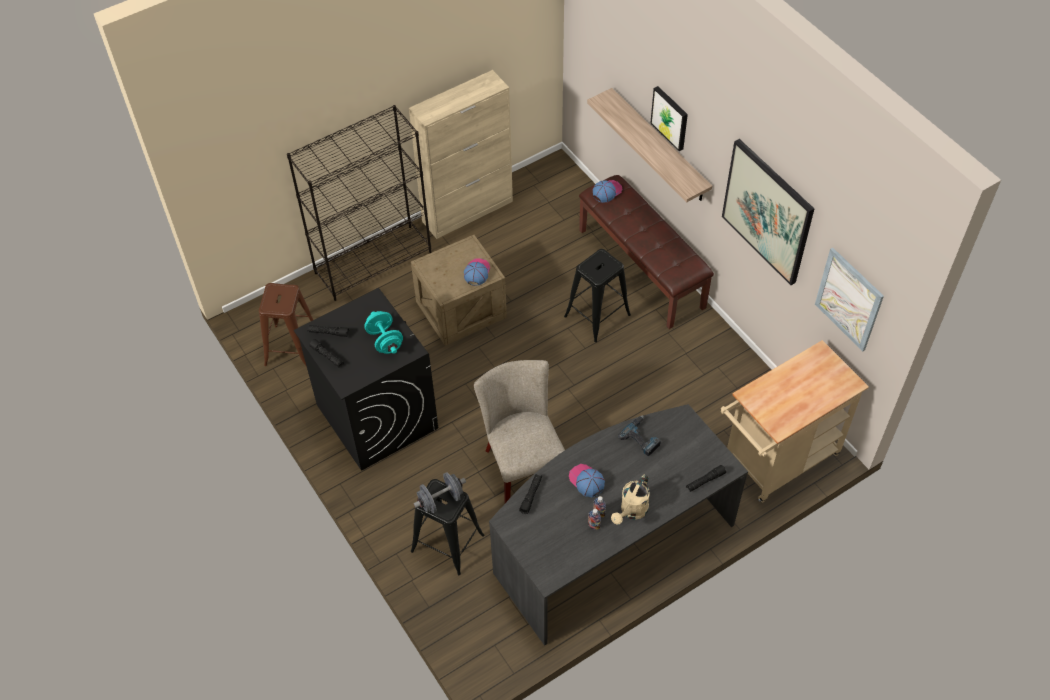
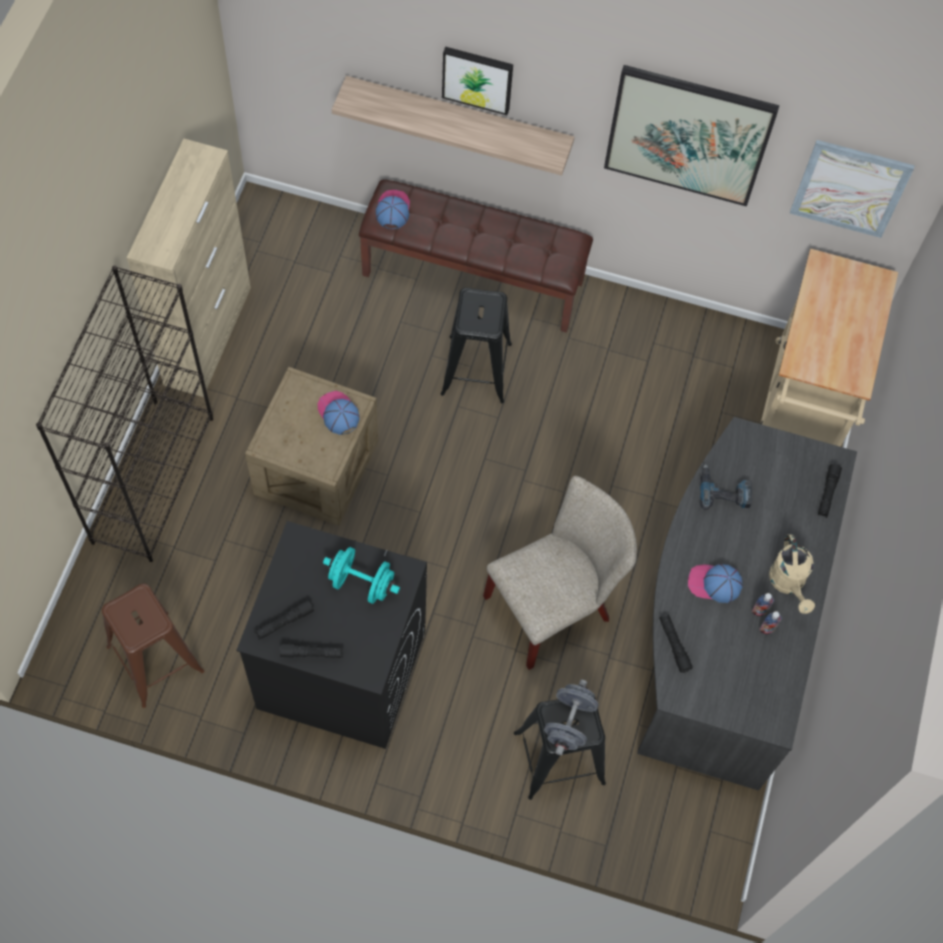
camera: 45 degrees left, 10 degrees up
(522, 464) = (554, 605): beige chair -> beige chair turned 120 degrees clockwise

